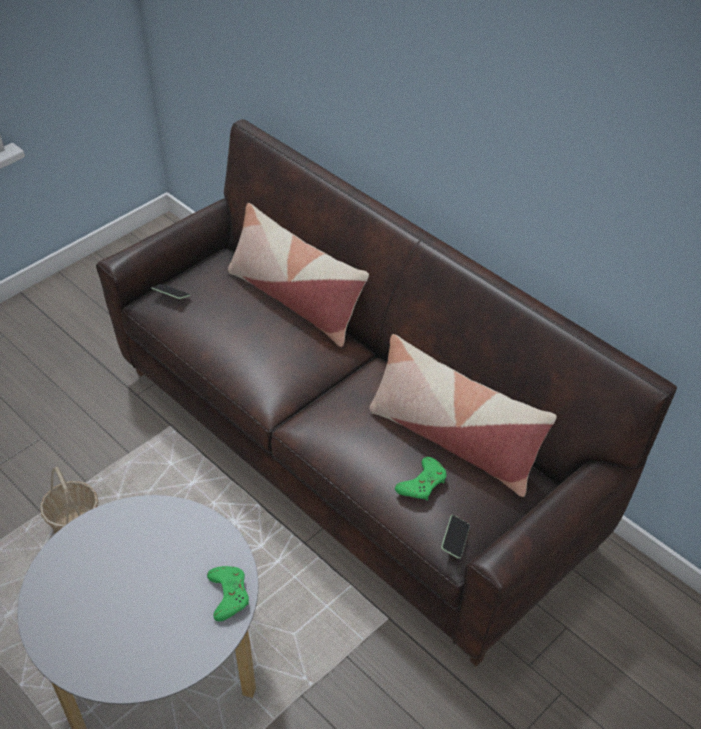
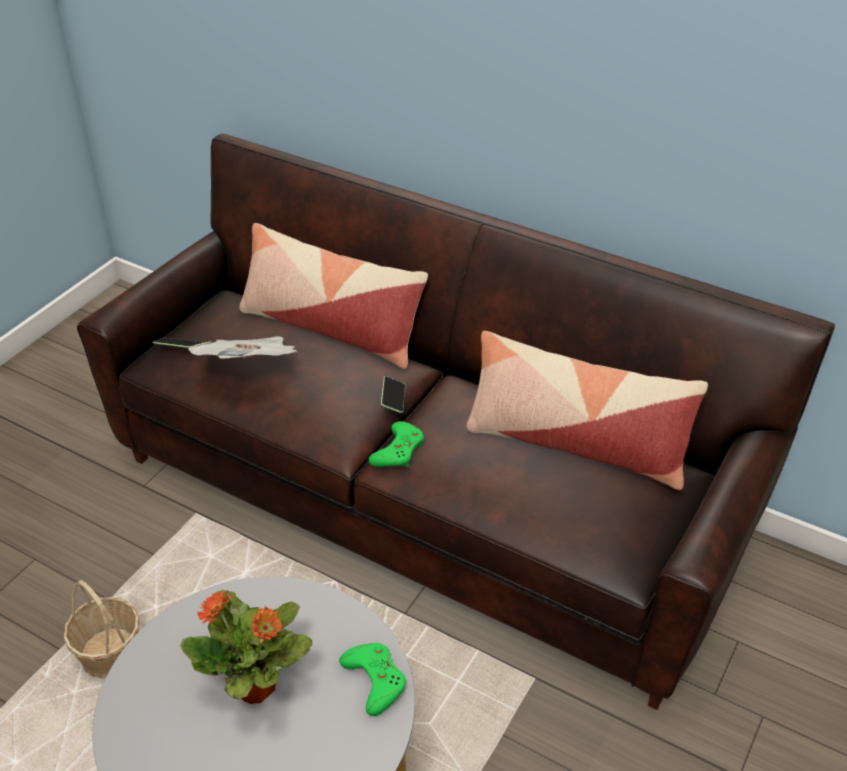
camera: 15 degrees left, 5 degrees down
(143, 580) = (257, 687): none -> potted plant
(219, 324) = (250, 369): none -> newspaper
(422, 483) = (561, 498): green game controller -> green game controller (398, 451)
(455, 540) = (624, 554): phone -> phone (393, 400)

